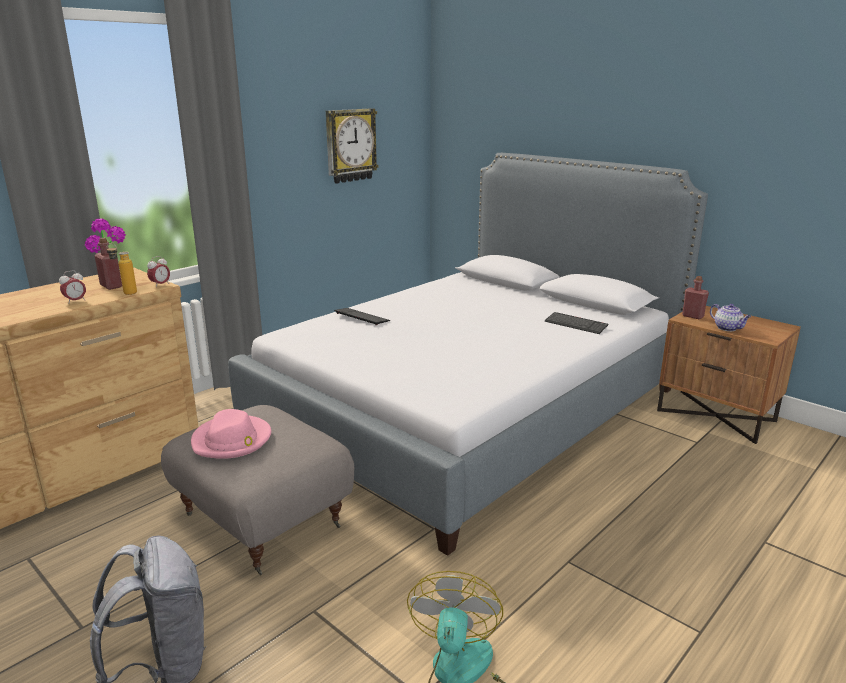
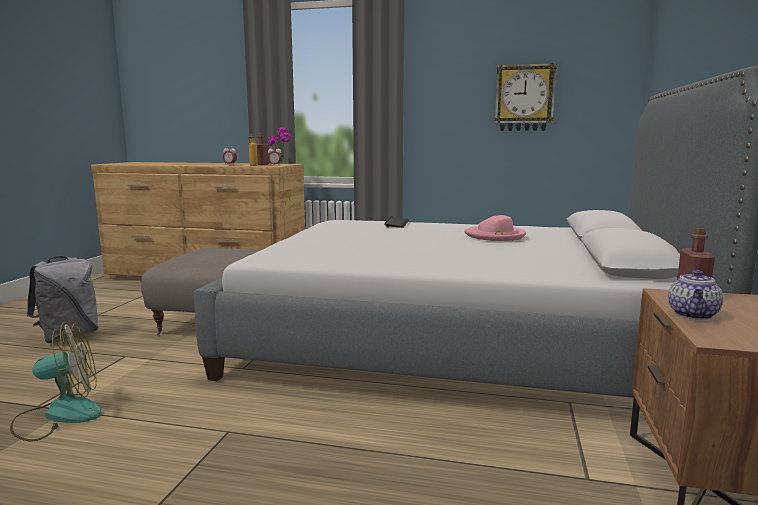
camera: 60 degrees right, 10 degrees down
(232, 440) = (204, 252): pink hat -> pink hat (495, 236)
(576, 324) = (525, 264): keyboard -> none

